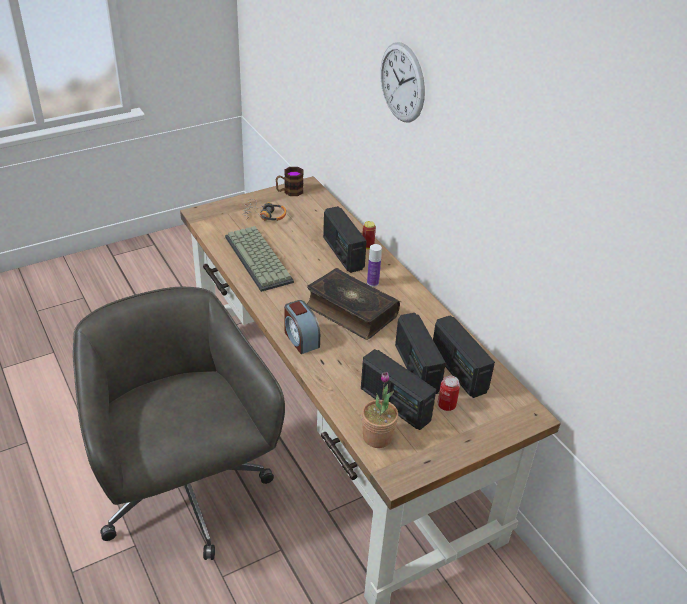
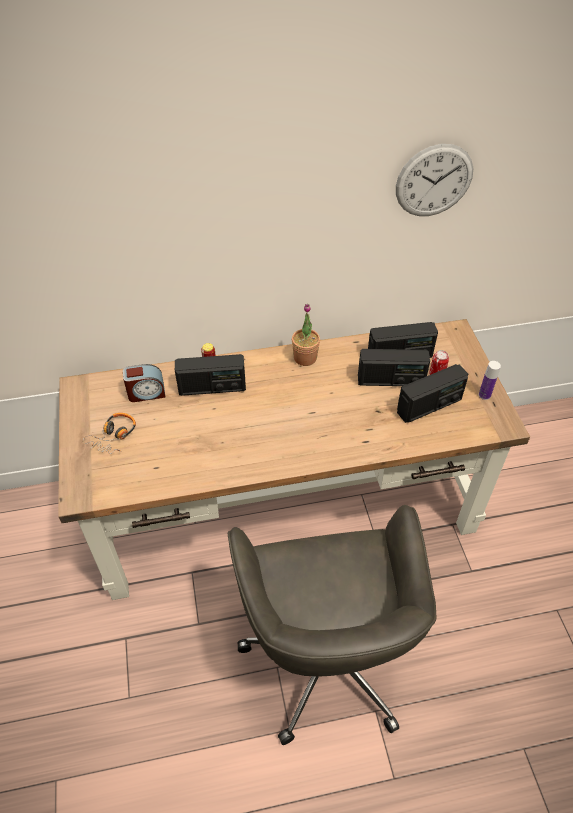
camera: 70 degrees left, 10 degrees up
(185, 494) = (326, 654): grey office chair -> grey office chair turned 90 degrees counterclockwise
(260, 259) = (193, 456): keyboard -> none
(289, 192) = (79, 404): mug -> none
(300, 339) = (330, 450): alarm clock -> alarm clock (146, 393)
(350, 311) = (303, 404): book -> none
(373, 282) = (267, 377): bottle -> bottle (484, 395)
(377, 437) = (464, 427): potted plant -> potted plant (305, 358)
(402, 82) = (190, 202): wall clock -> wall clock (434, 181)

